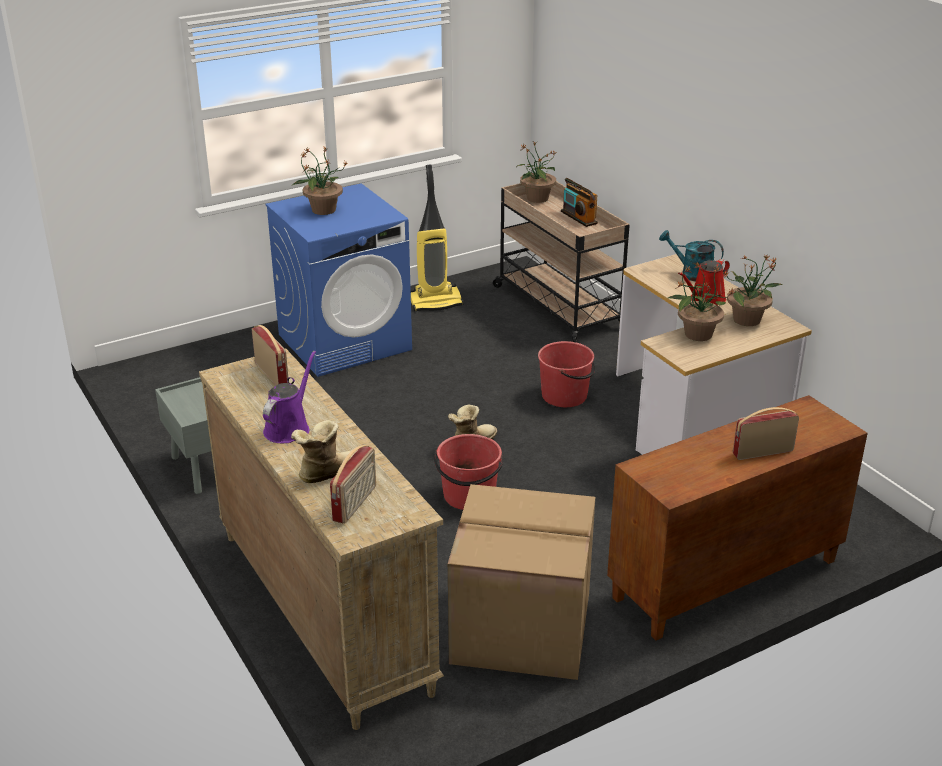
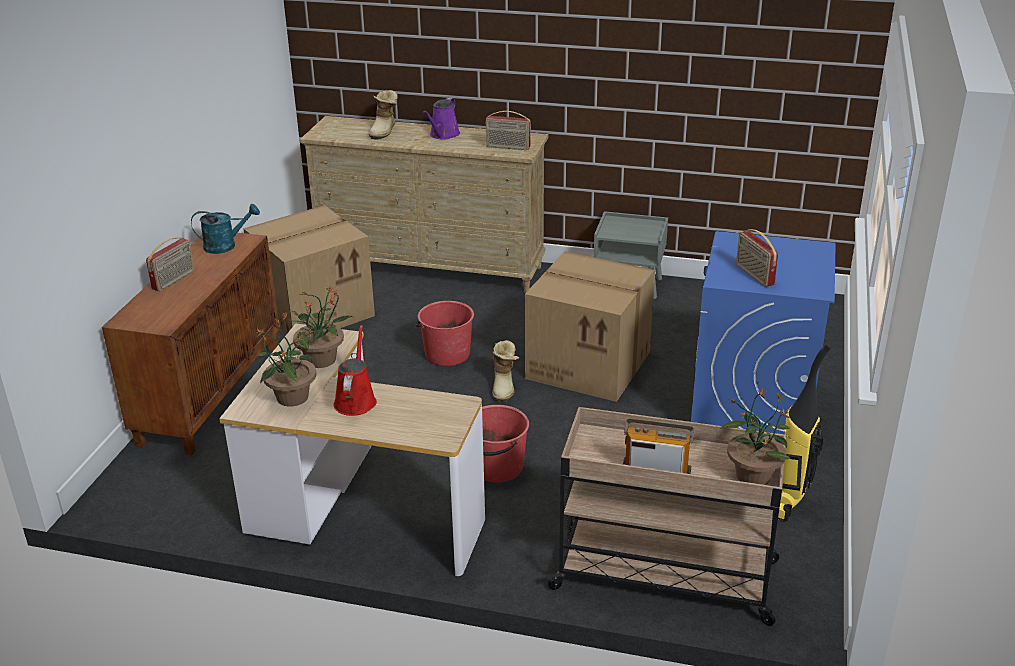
camera: 135 degrees right, 0 degrees up
(289, 428) = (443, 135): purple watering can -> purple watering can turned 45 degrees clockwise
(323, 210) = (780, 259): potted plant -> none
(355, 504) = (351, 128): radio -> radio (754, 275)
(381, 422) = (590, 365): none -> cardboard box
(691, 274) = (407, 427): turquoise watering can -> turquoise watering can (226, 245)

